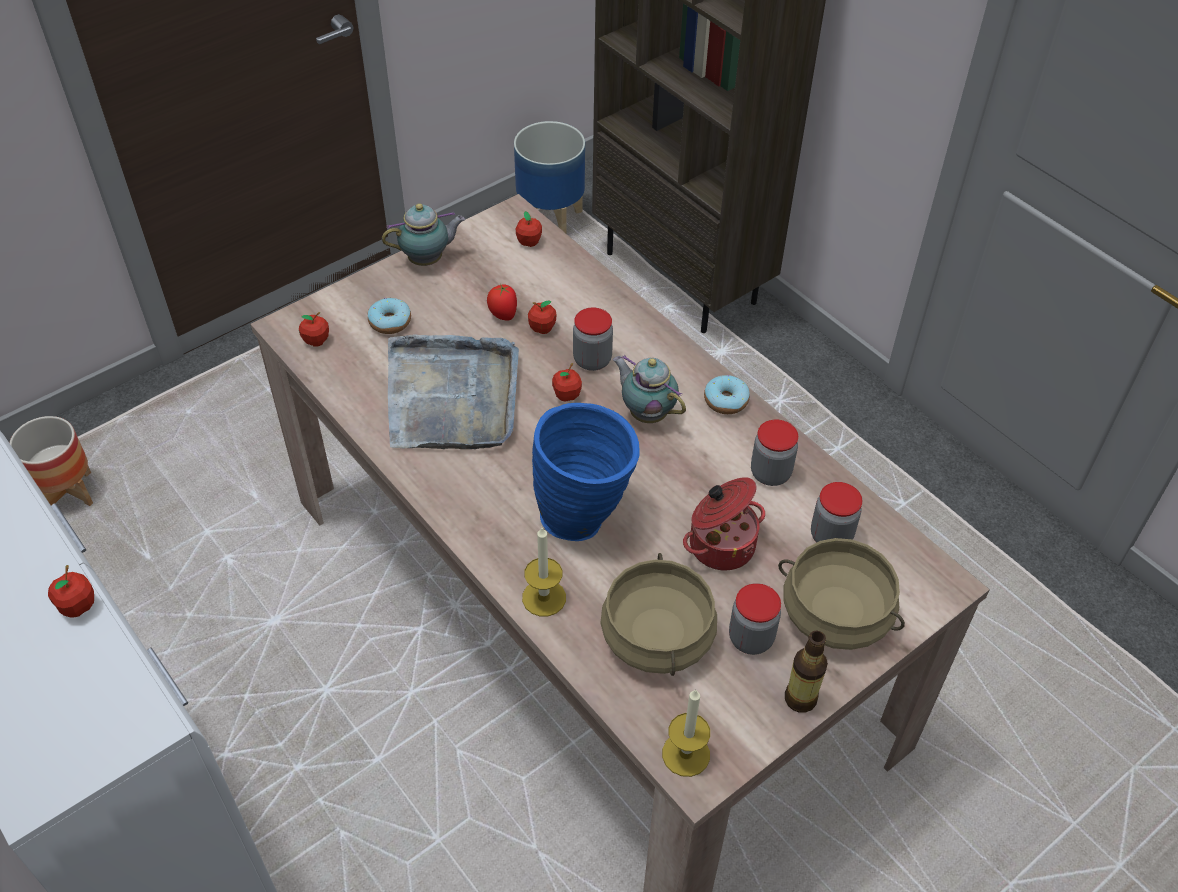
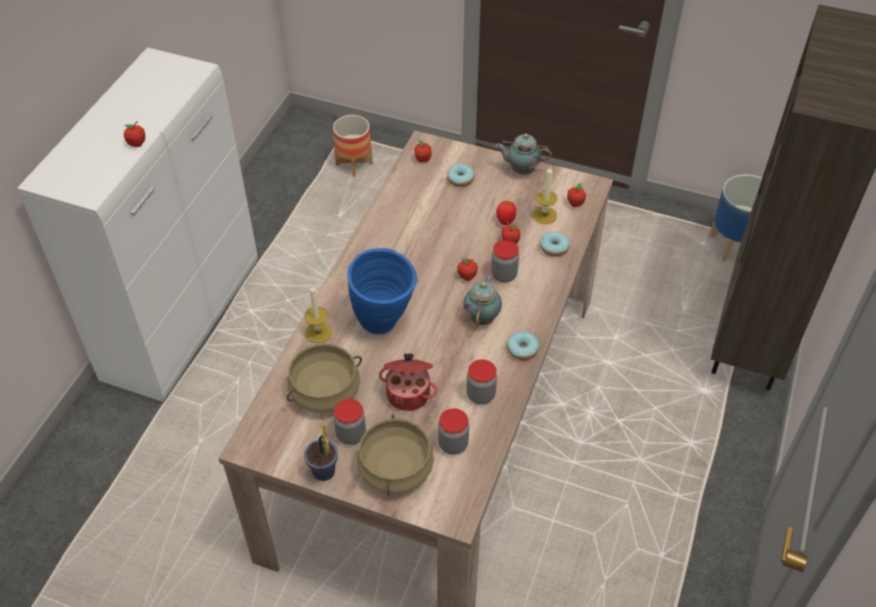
camera: 60 degrees right, 0 degrees up
(428, 260) = (521, 170): teapot -> teapot turned 150 degrees clockwise
(452, 396) = (427, 230): grey tray -> none
(585, 295) = (554, 248): none -> donut
(686, 754) = (257, 436): candle -> candle (544, 215)
(800, 699) = (324, 474): bottle -> potted plant

